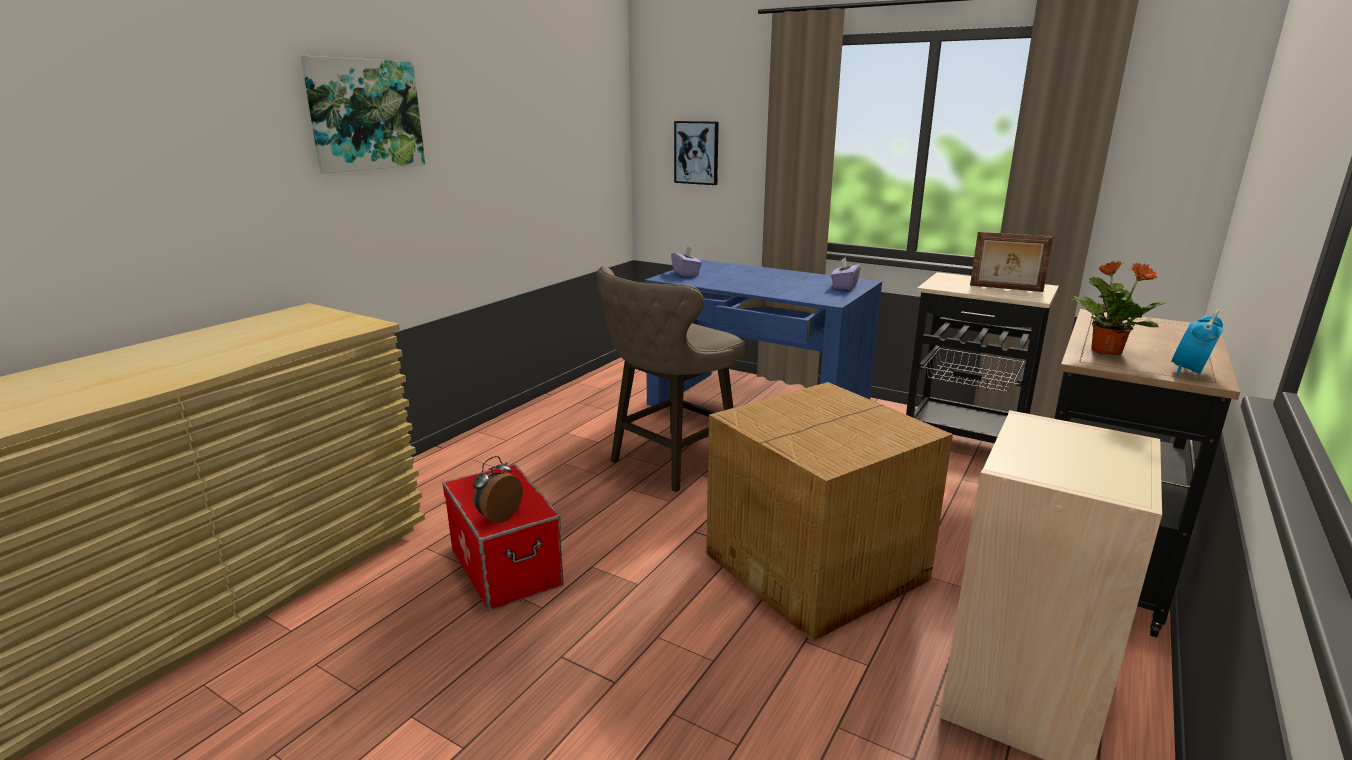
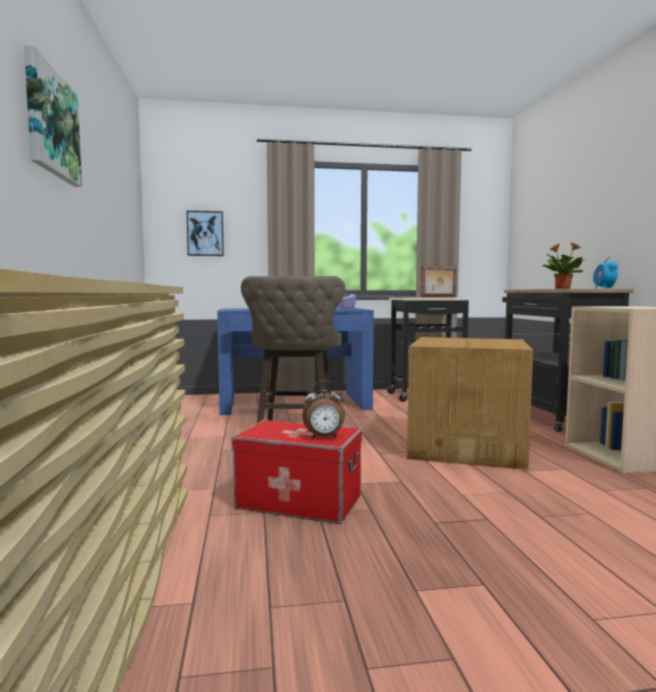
camera: 40 degrees left, 15 degrees down
(498, 516) = (324, 437): alarm clock -> alarm clock turned 90 degrees counterclockwise
(686, 273) = (235, 309): purple tissue box -> none

